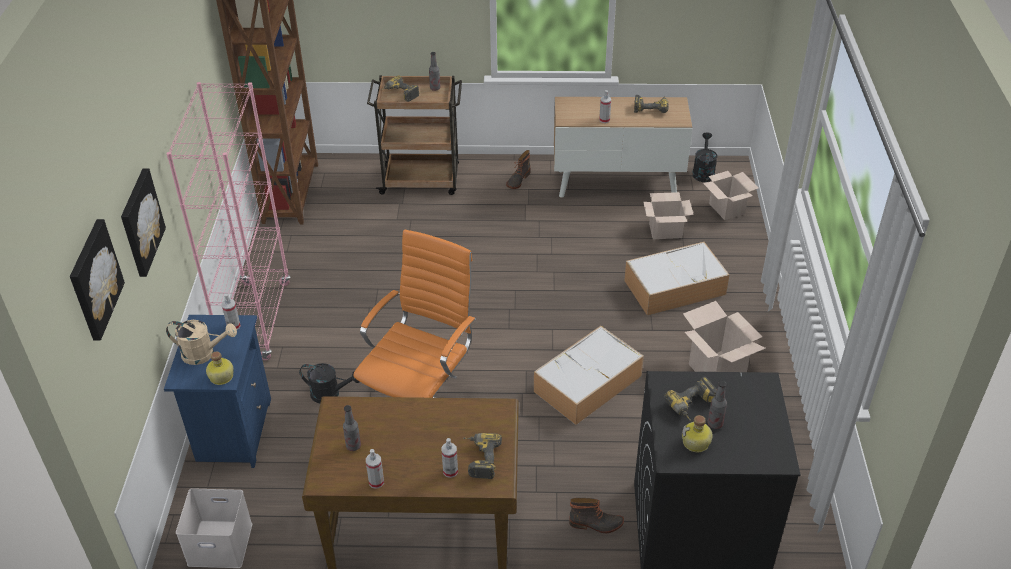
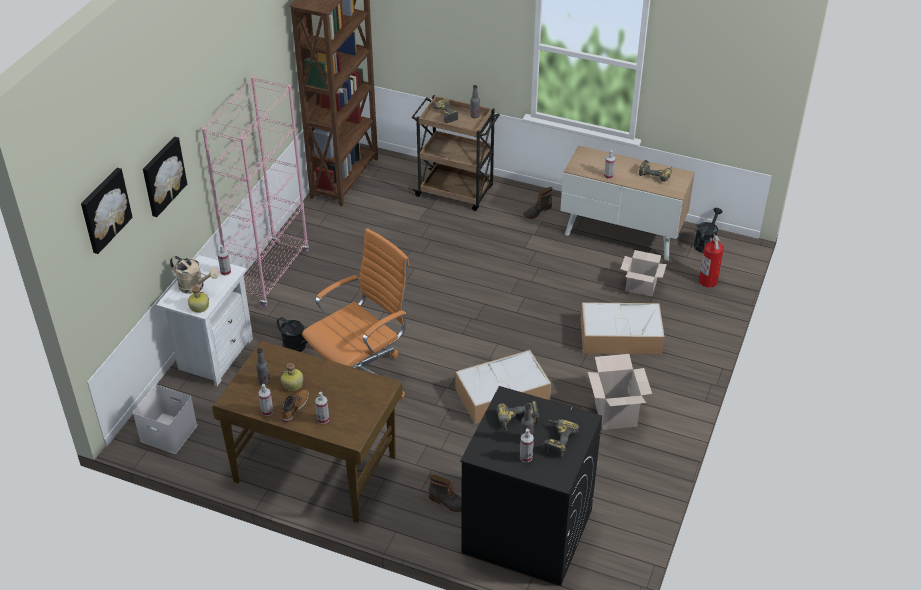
camera: 20 degrees right, 0 degrees up
(233, 431) = (214, 354): blue nightstand -> white nightstand
(408, 467) = (294, 408): none -> boot
(479, 459) = (348, 416): power drill -> power drill (556, 439)
(696, 443) = (503, 448): bottle -> bottle (292, 384)
(727, 209) = (708, 281): cardboard box -> fire extinguisher
(728, 446) = (526, 457): none -> spray bottle

